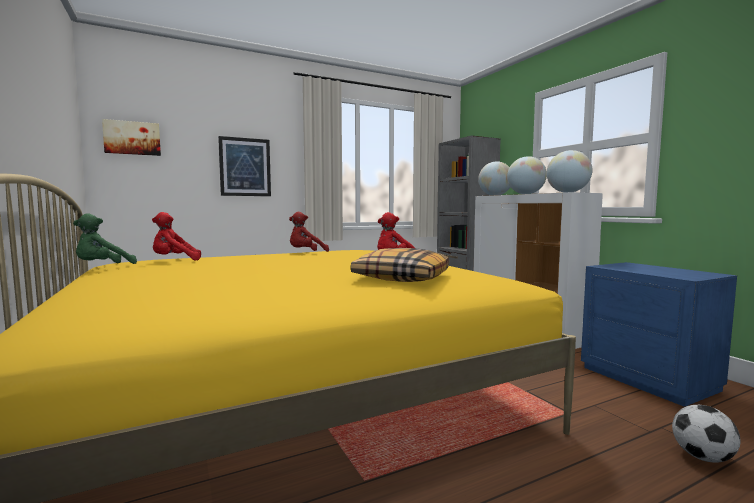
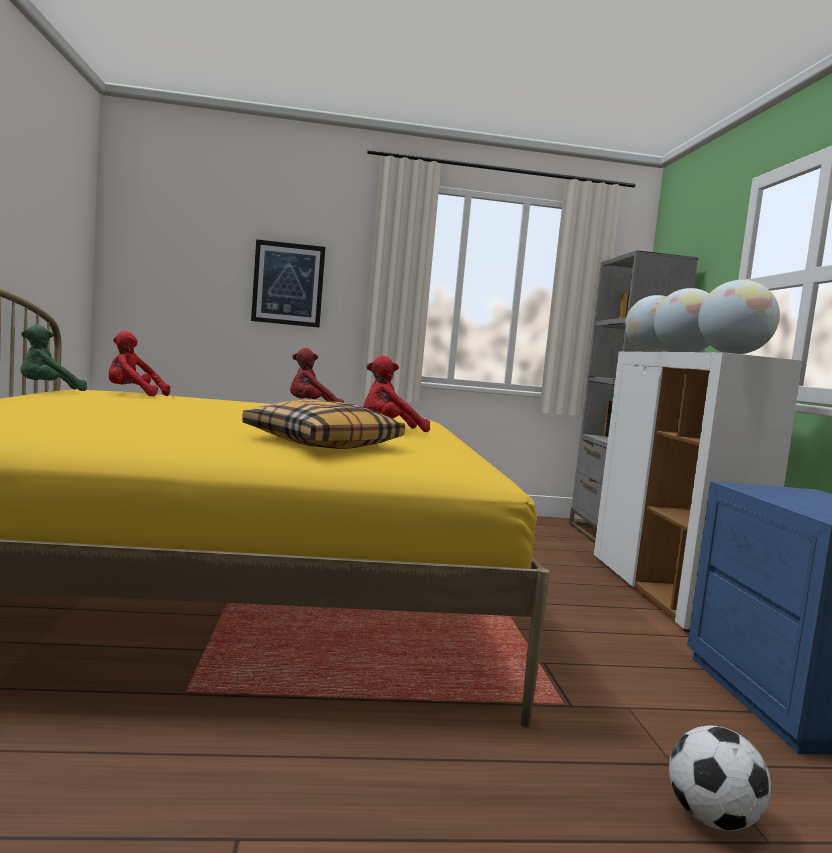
camera: 20 degrees right, 0 degrees up
(132, 138) = (151, 239): picture -> none

